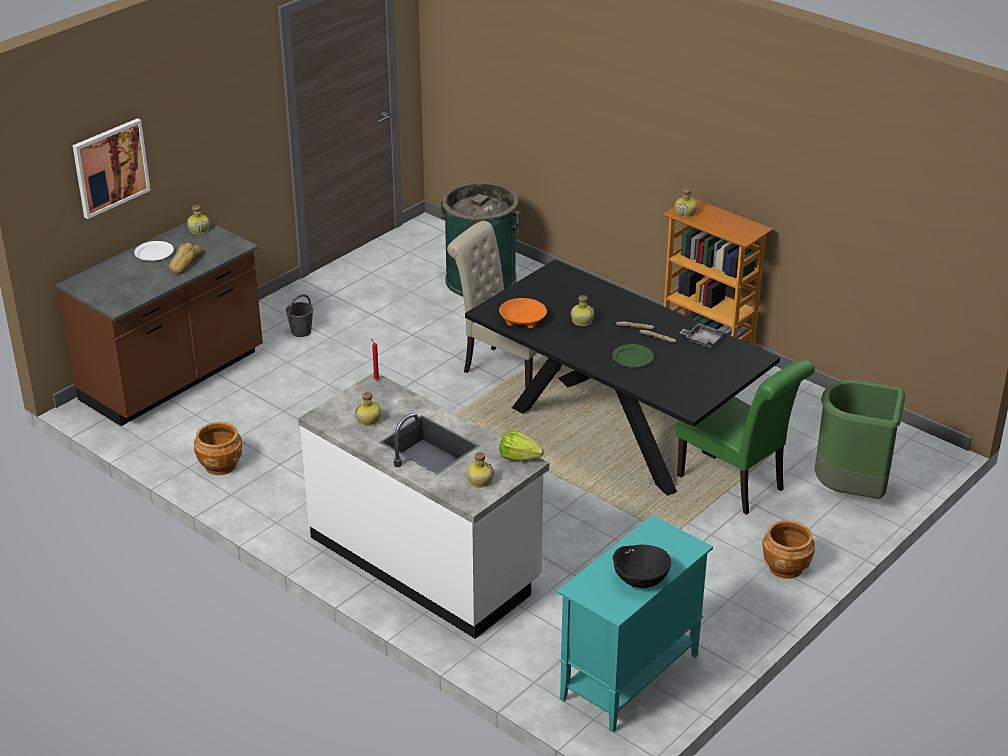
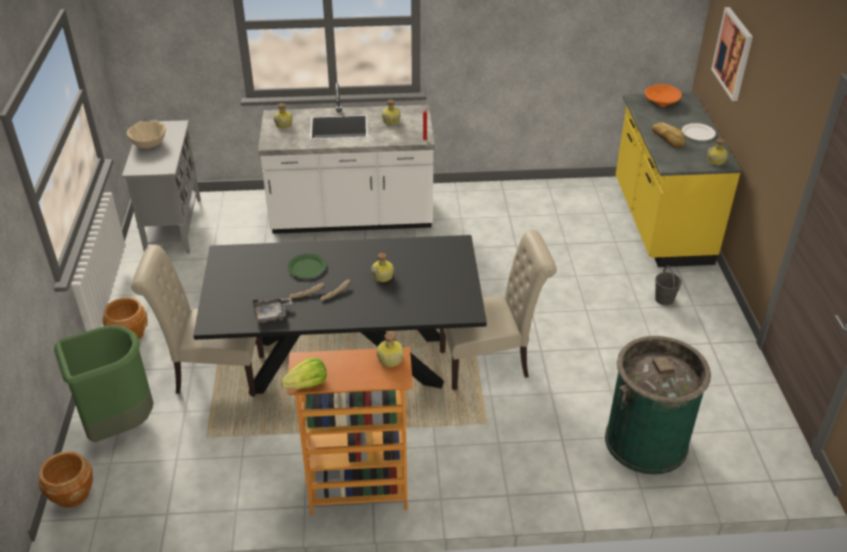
camera: 135 degrees right, 5 degrees up
(173, 378) = (659, 222): brown counter -> yellow counter
(220, 465) = (536, 198): brown planter -> brown planter (72, 494)
(519, 457) = (278, 144): lettuce -> lettuce (307, 385)
(522, 320) = (424, 252): orange bowl -> orange bowl (662, 101)
(629, 678) = (173, 226): turquoise cabinet -> grey cabinet
(640, 578) = (149, 143): black bowl -> beige bowl
(736, 485) = (214, 375): green chair -> beige chair

